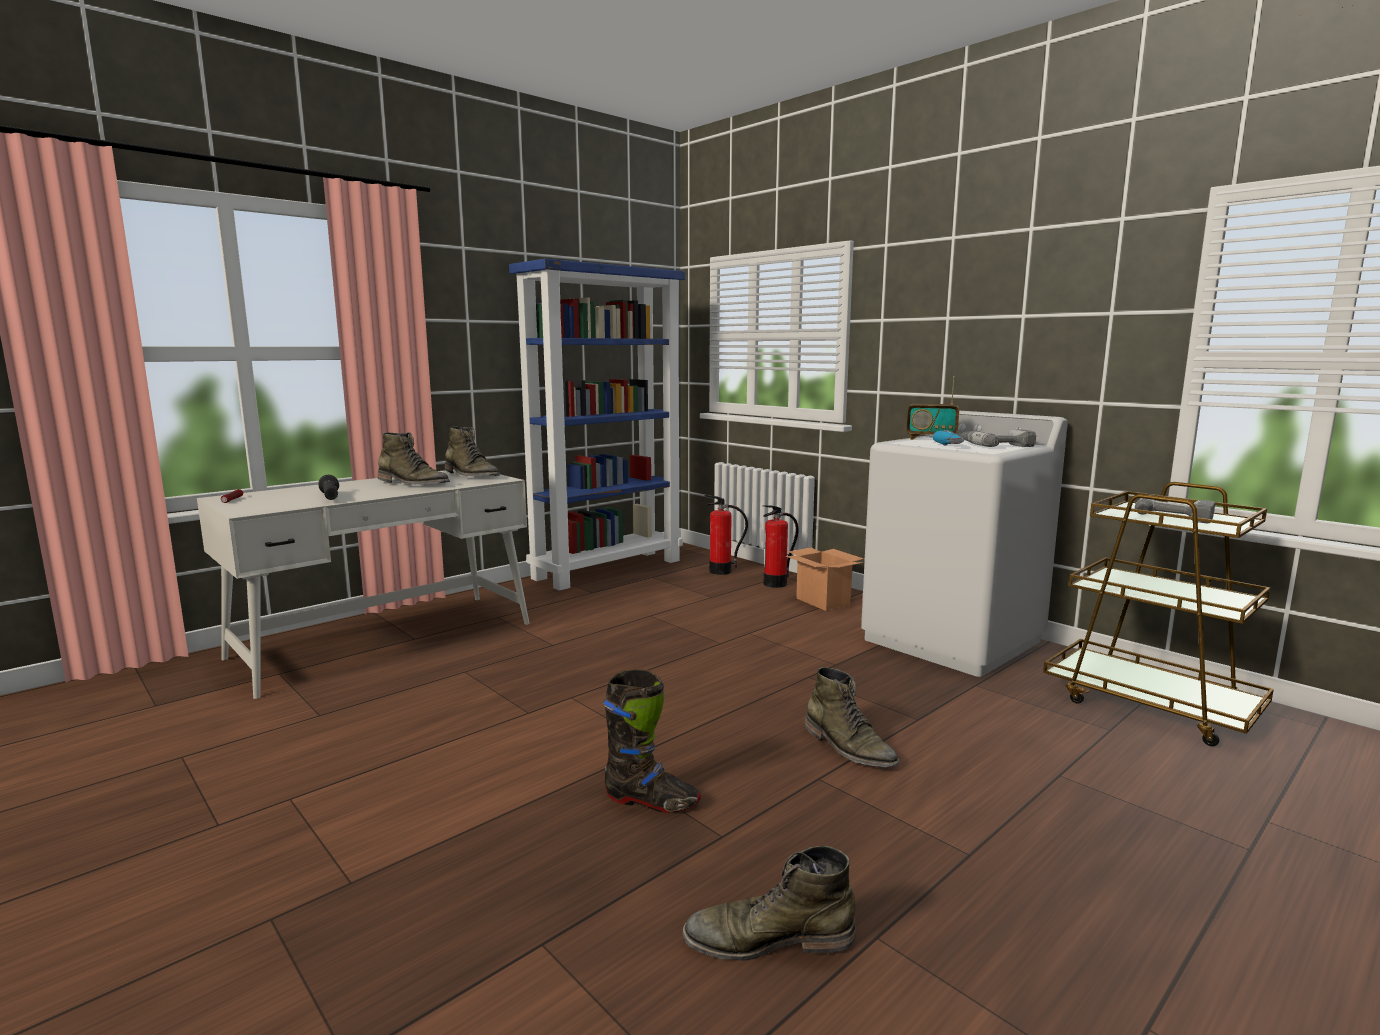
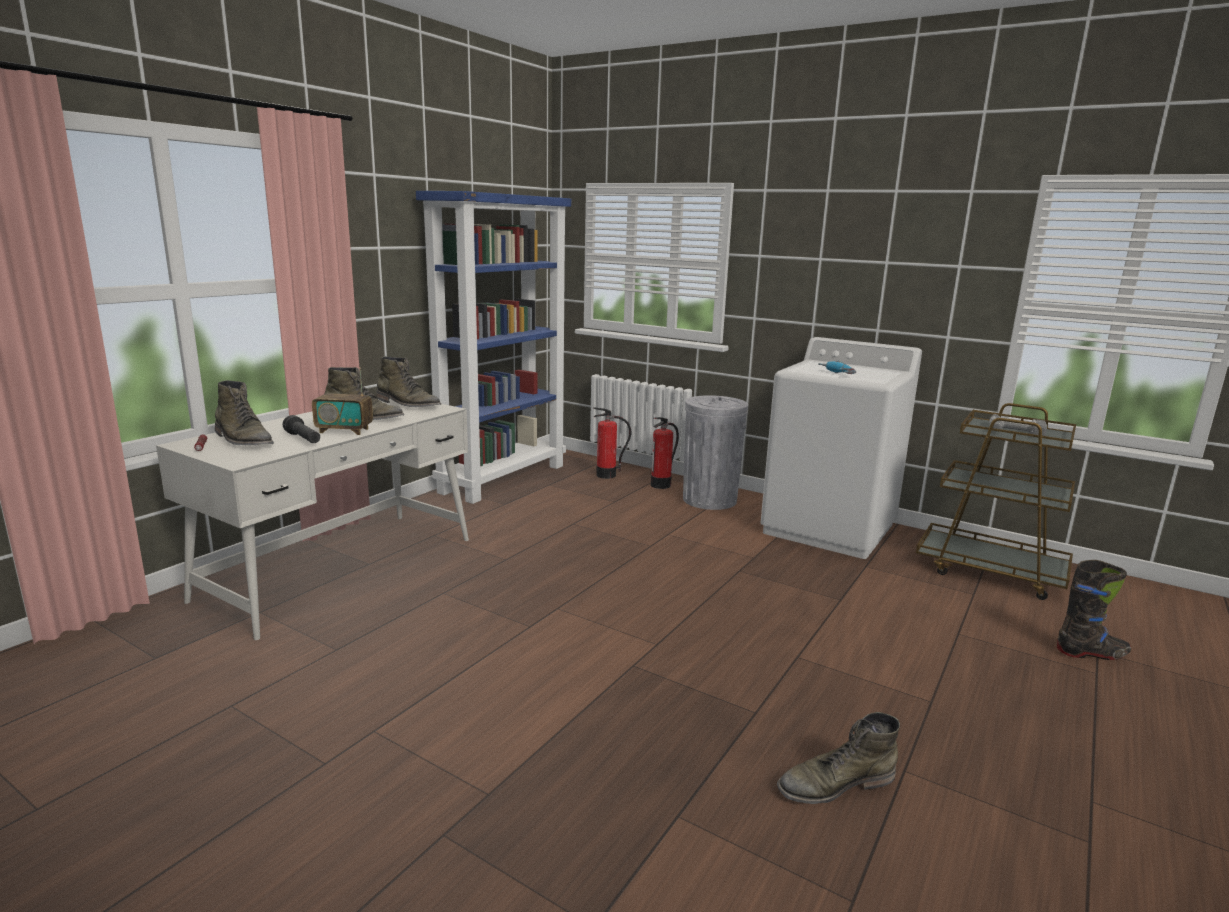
camera: 15 degrees left, 5 degrees up
(651, 801) = (685, 692): black boot -> black boot (1091, 653)
(822, 601) = (709, 499): cardboard box -> grey trash can
(848, 747) = (804, 628): green boot -> green boot (243, 440)
(931, 439) = (816, 365): radio -> radio (344, 431)
(996, 445) = (873, 372): power drill -> none

